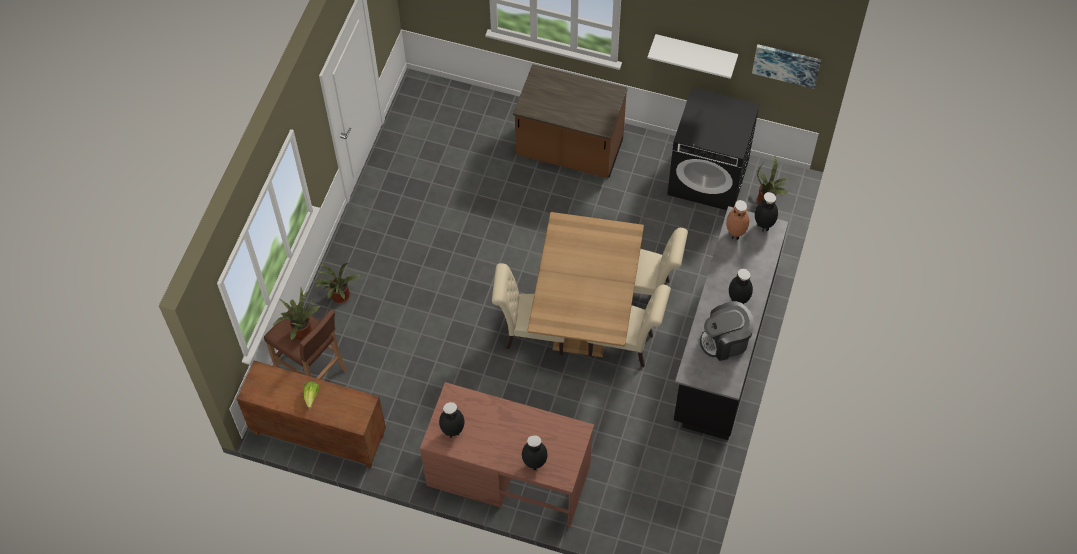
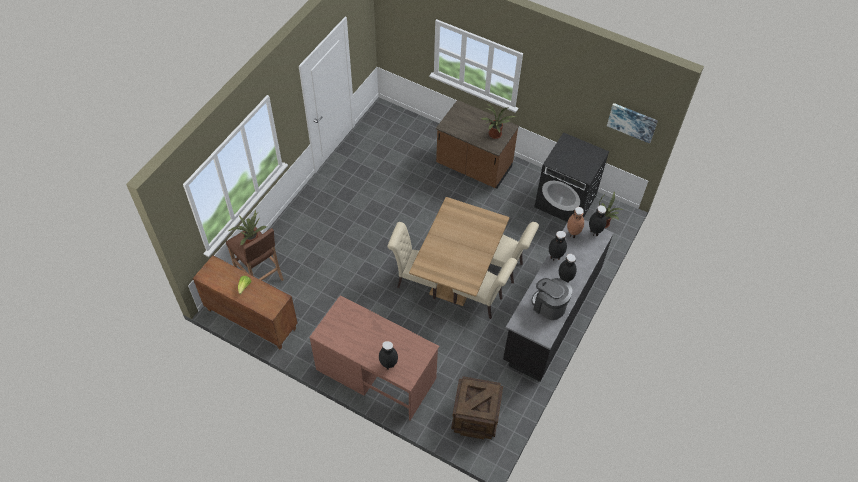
camera: 10 degrees right, 5 degrees down
(340, 297) = (293, 232): potted plant -> potted plant (494, 135)
(453, 431) = (336, 330): black vase -> black vase (555, 257)
(654, 504) = (475, 416): none -> crate
(695, 51) = (569, 104): white shelf -> none
(725, 341) = (549, 306): coffee machine -> coffee machine turned 45 degrees clockwise

